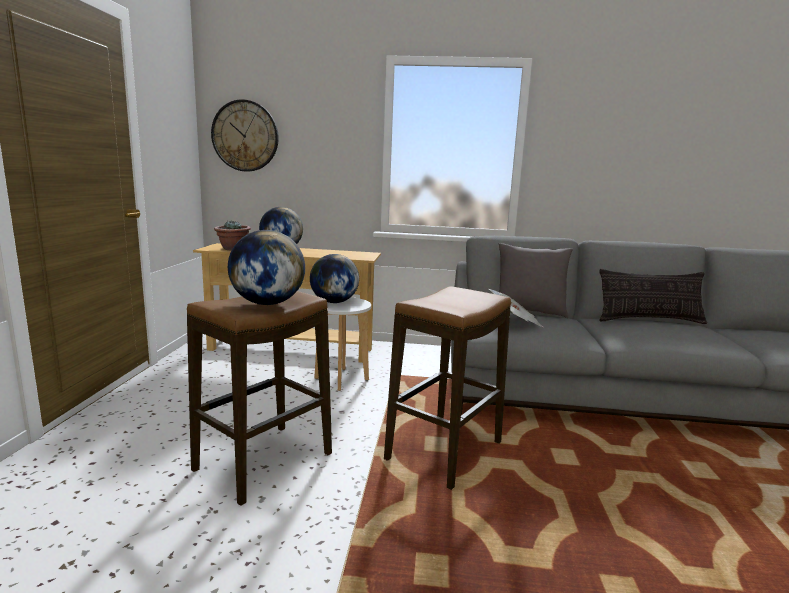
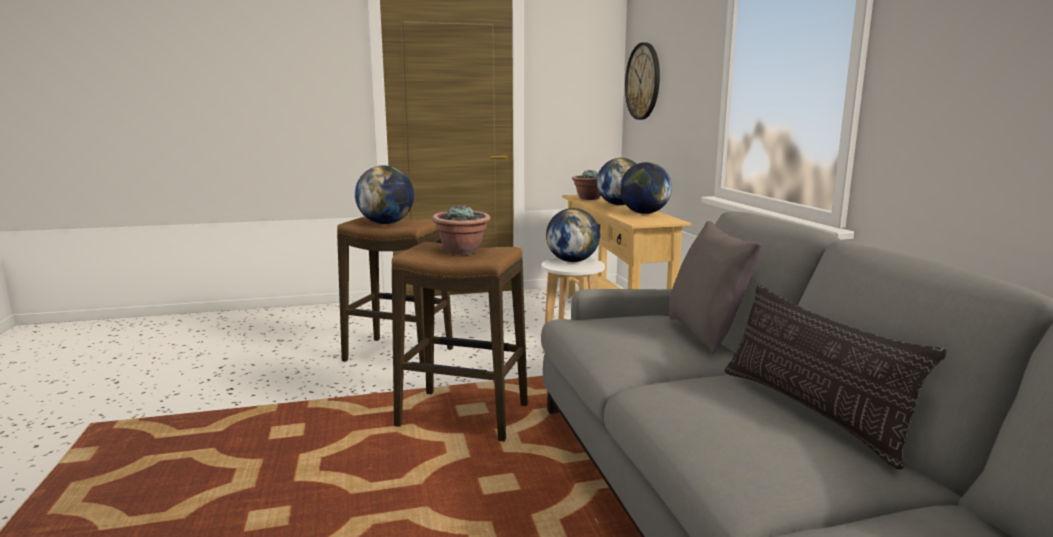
camera: 70 degrees right, 0 degrees up
(330, 252) = (644, 213): none -> globe
(454, 299) = (462, 251): none -> potted plant
(515, 322) = (622, 326): newspaper -> none

